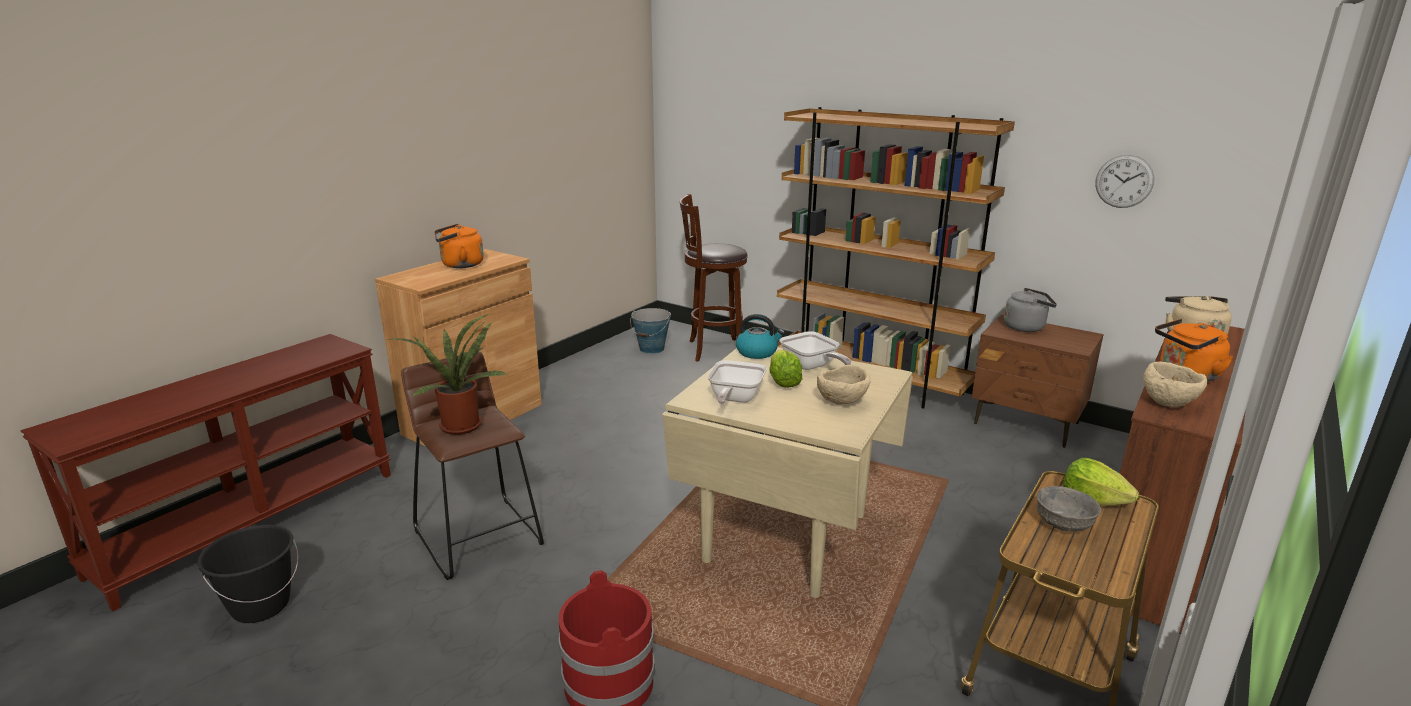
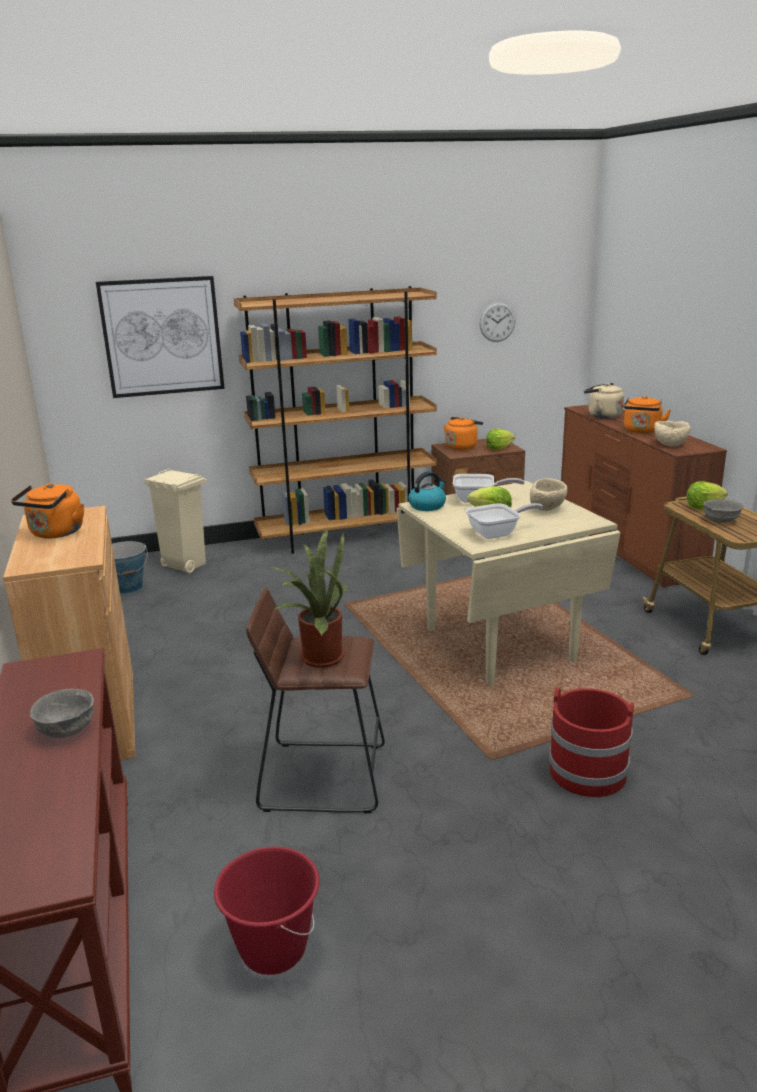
camera: 50 degrees left, 0 degrees up
(251, 379) = (67, 729): none -> grey bowl
(261, 606) = (273, 949): black bucket -> red bucket
(712, 350) = (184, 566): brown stool -> beige trash can
(734, 399) = (498, 533): frying pan -> frying pan turned 75 degrees counterclockwise
(748, 137) = (162, 337): none -> picture
(1026, 327) = (462, 446): grey kettle -> orange kettle
(1064, 343) = (499, 448): none -> lettuce

